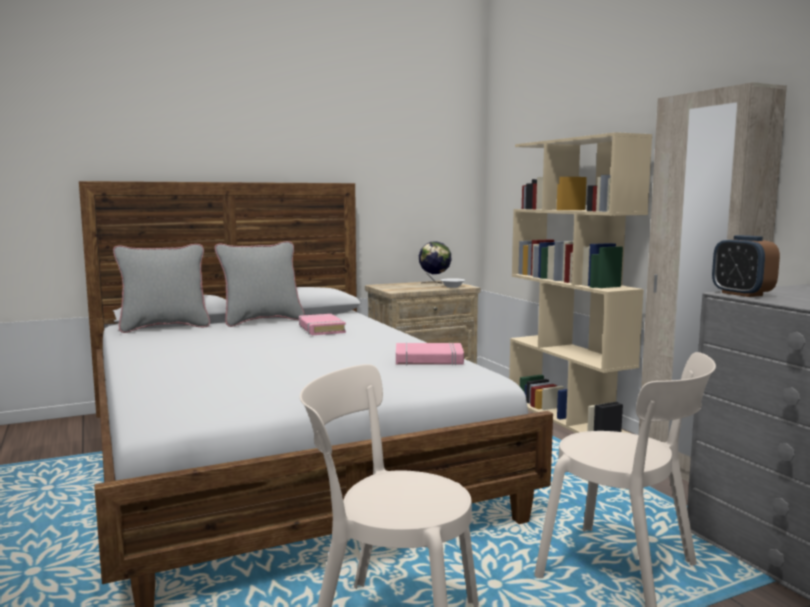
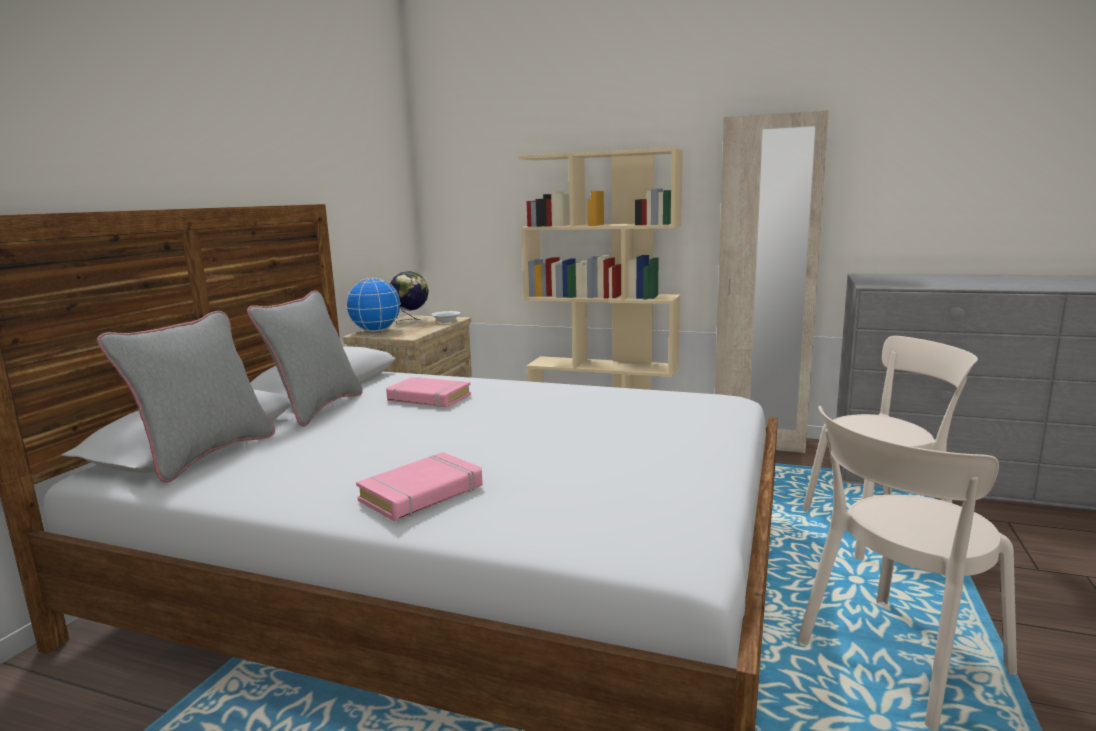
camera: 45 degrees left, 5 degrees up
(391, 285) = (376, 331): none -> globe
(429, 360) = (644, 398): pink book -> pink book (422, 494)
(742, 294) = (879, 285): alarm clock -> none

